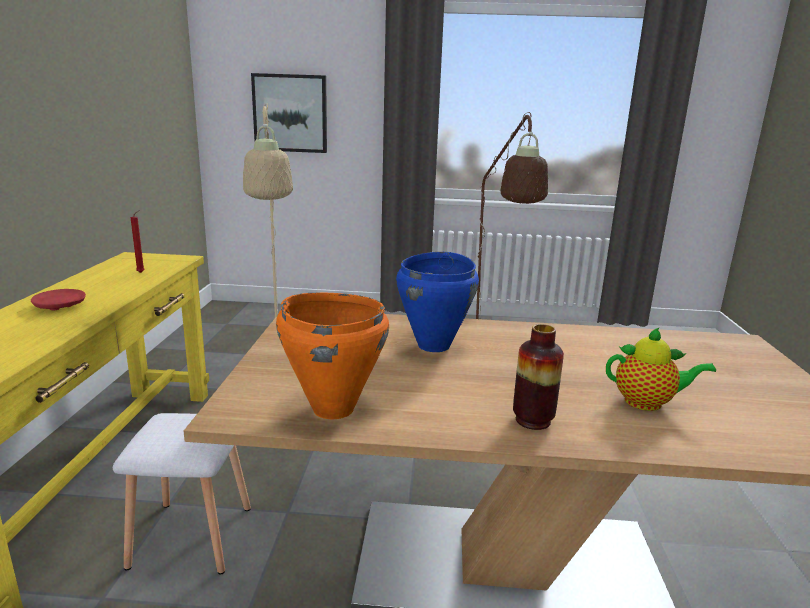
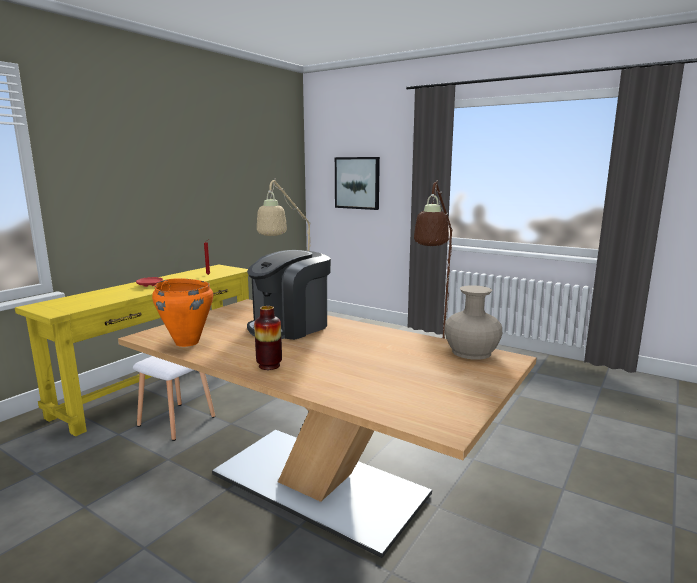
camera: 30 degrees right, 5 degrees down
(434, 345) = (290, 326): blue cooking pot -> coffee machine
(647, 403) = (353, 372): teapot -> none
(697, 341) = (471, 352): none -> beige vase

